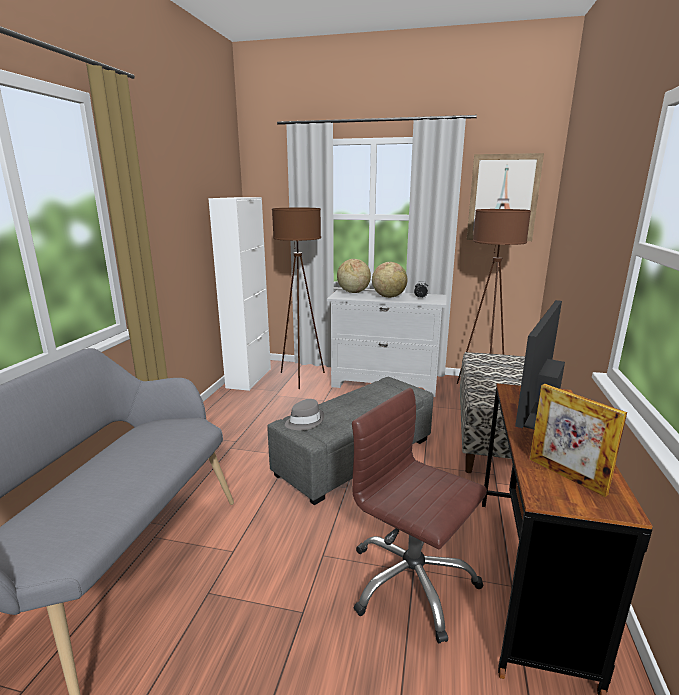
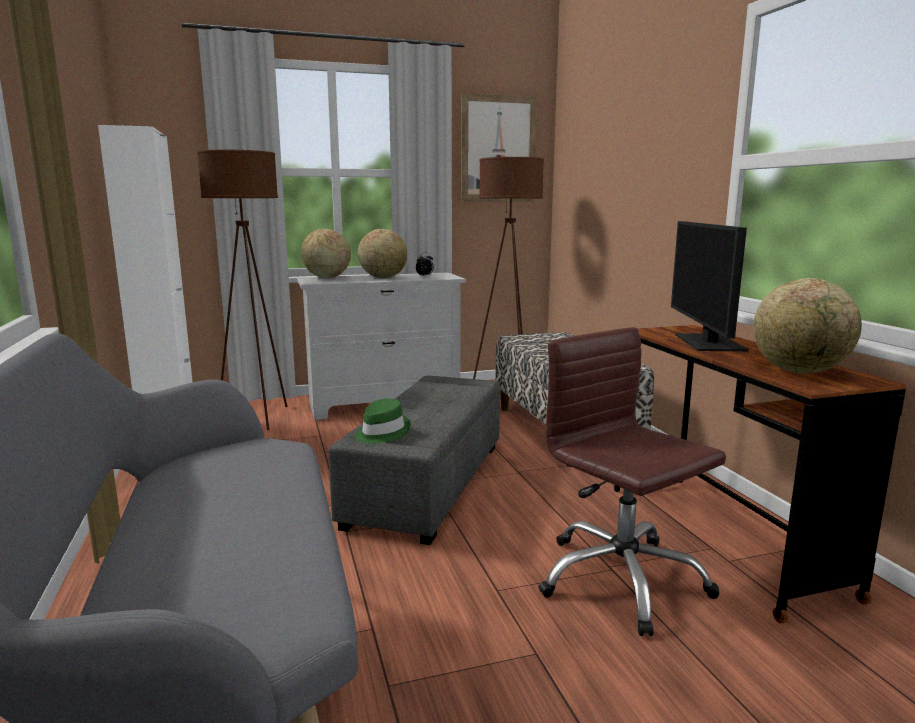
camera: 30 degrees left, 5 degrees down
(304, 421) = (381, 432): grey hat -> green hat
(411, 582) = (621, 579): brown office chair -> brown office chair turned 45 degrees clockwise
(566, 476) = (800, 371): picture frame -> globe

